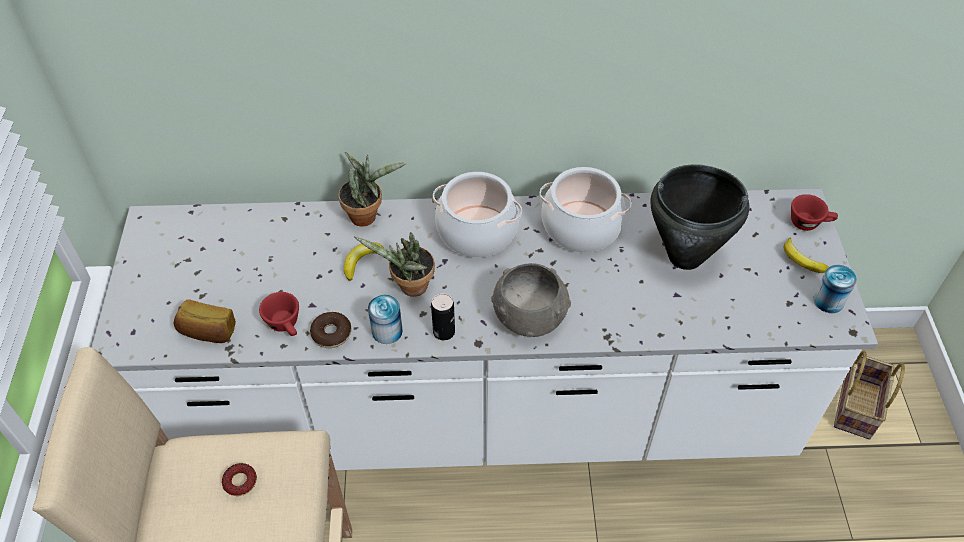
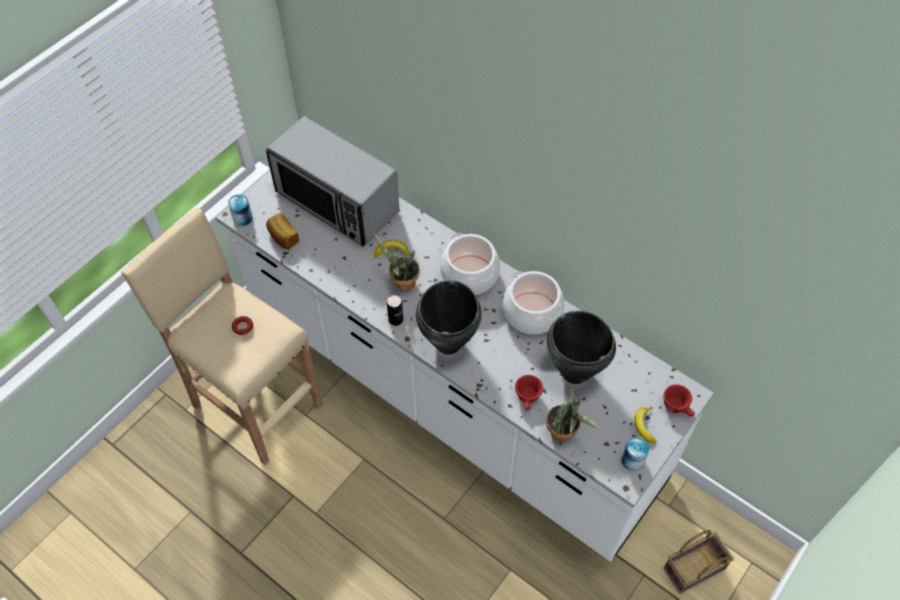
camera: 40 degrees right, 5 degrees up
(241, 251) = (337, 203): none -> microwave
(286, 325) = (322, 260): red cup -> red cup (528, 399)
(331, 334) = (339, 280): donut -> none
(367, 215) = (419, 225): potted plant -> potted plant (564, 432)
(387, 331) = (367, 298): can -> can (242, 218)
(529, 316) = (449, 343): grey bowl -> black cooking pot

